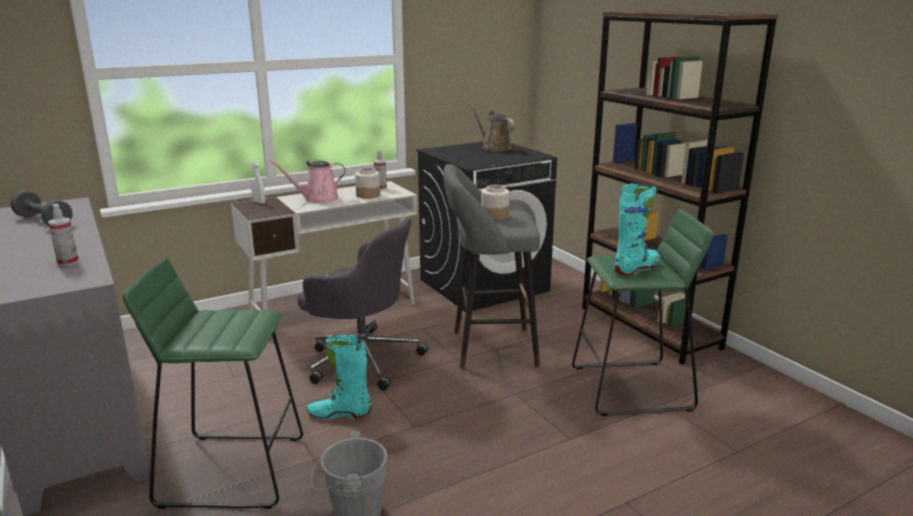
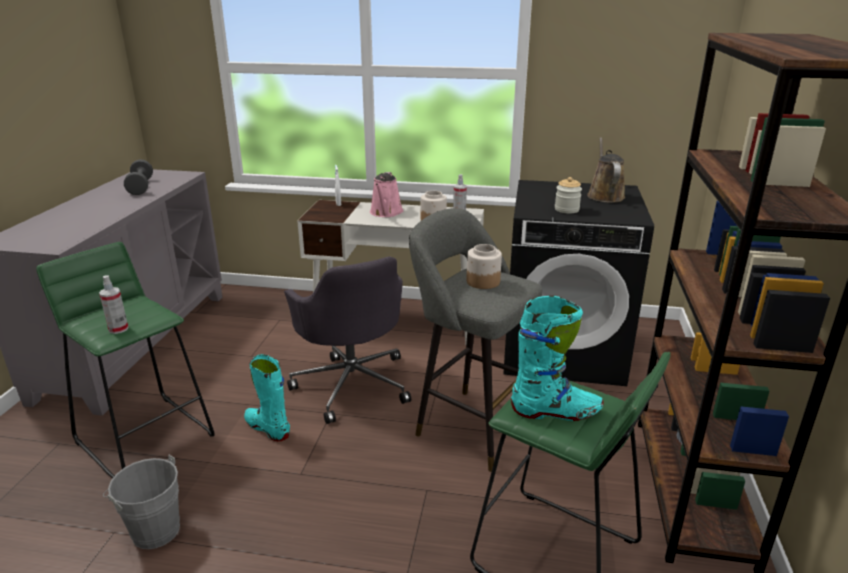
camera: 40 degrees right, 5 degrees up
(68, 262) = (78, 227): spray bottle -> spray bottle (118, 329)
(318, 199) = (386, 213): pink watering can -> pink watering can turned 105 degrees counterclockwise
(490, 159) = (566, 209): none -> jar

